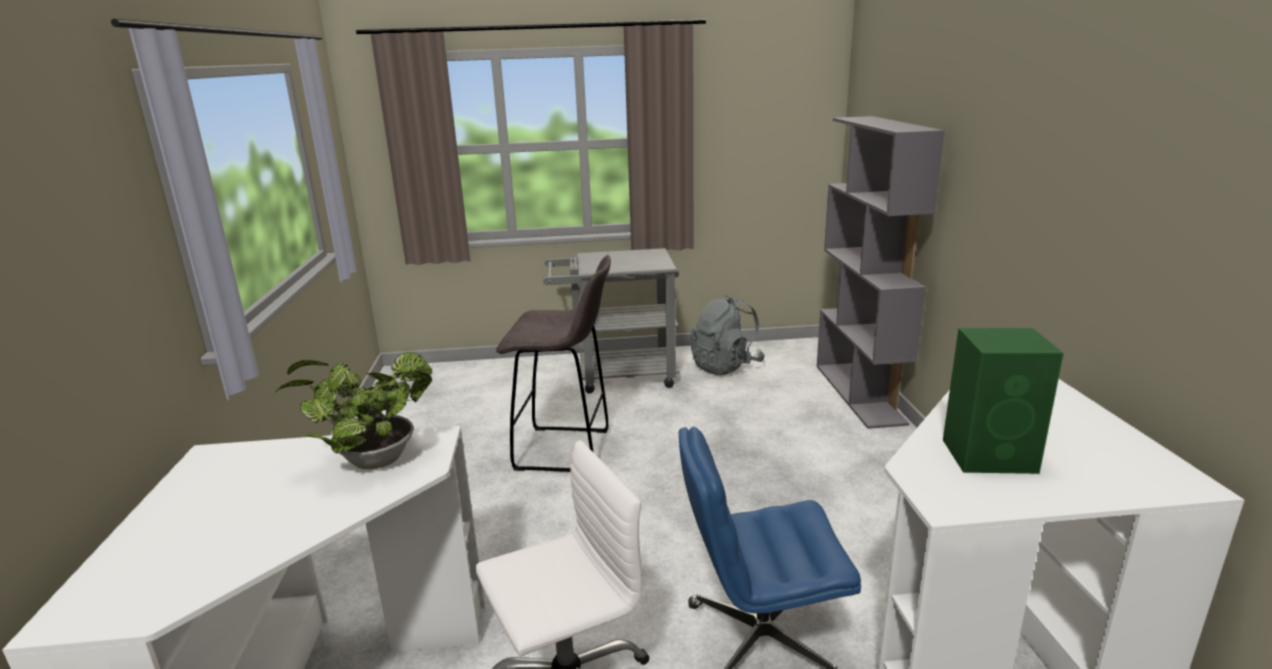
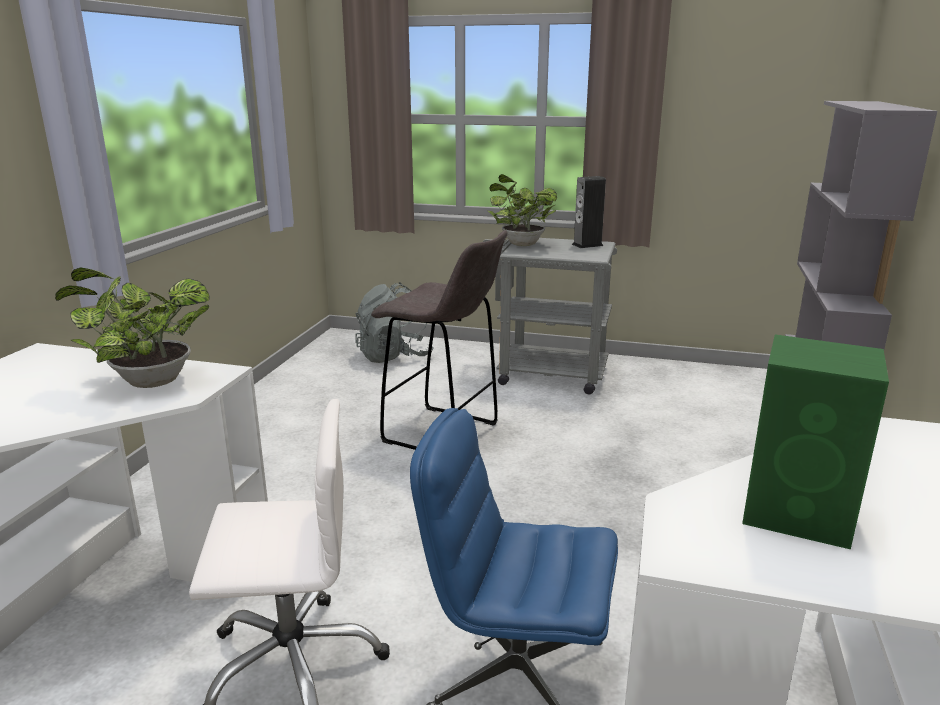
camera: 20 degrees right, 0 degrees up
(587, 260) = (520, 243): none -> potted plant
(646, 254) = (587, 245): none -> speaker
(726, 366) = (665, 384): grey backpack -> grey backpack (394, 356)

